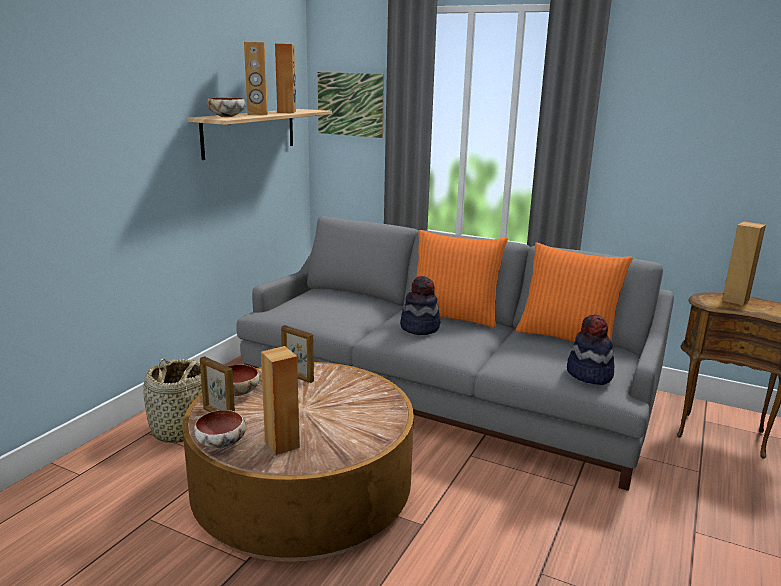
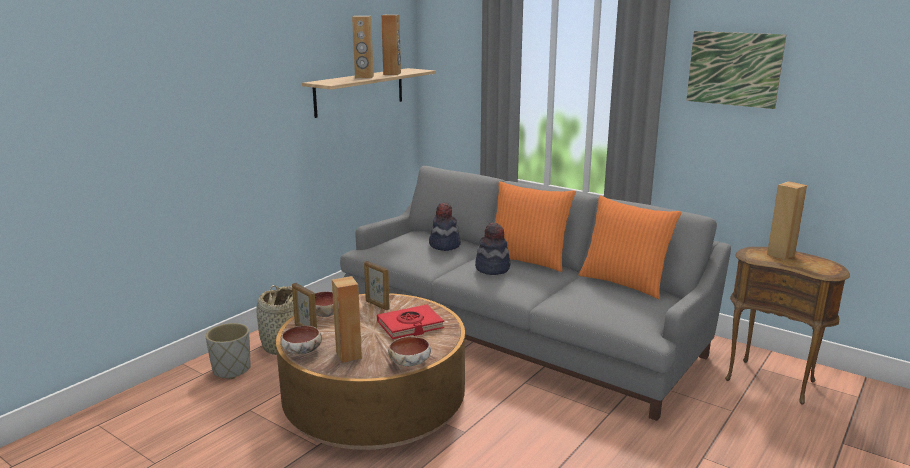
camera: 10 degrees right, 0 degrees up
(116, 466) = (231, 369): none -> grey planter
(227, 116) = (336, 81): bowl -> bowl (410, 363)
(345, 401) = (410, 326): none -> red book
(350, 104) = (453, 64): picture -> picture (734, 69)
(589, 374) = (627, 315): hat -> hat (444, 245)

